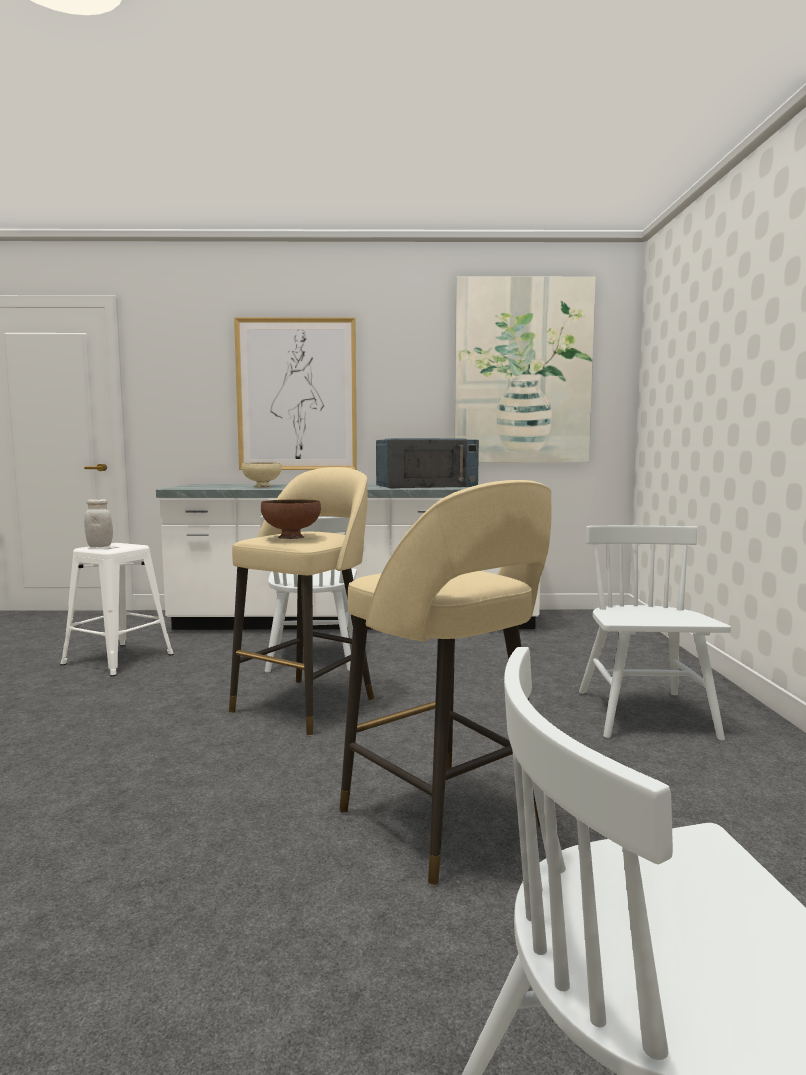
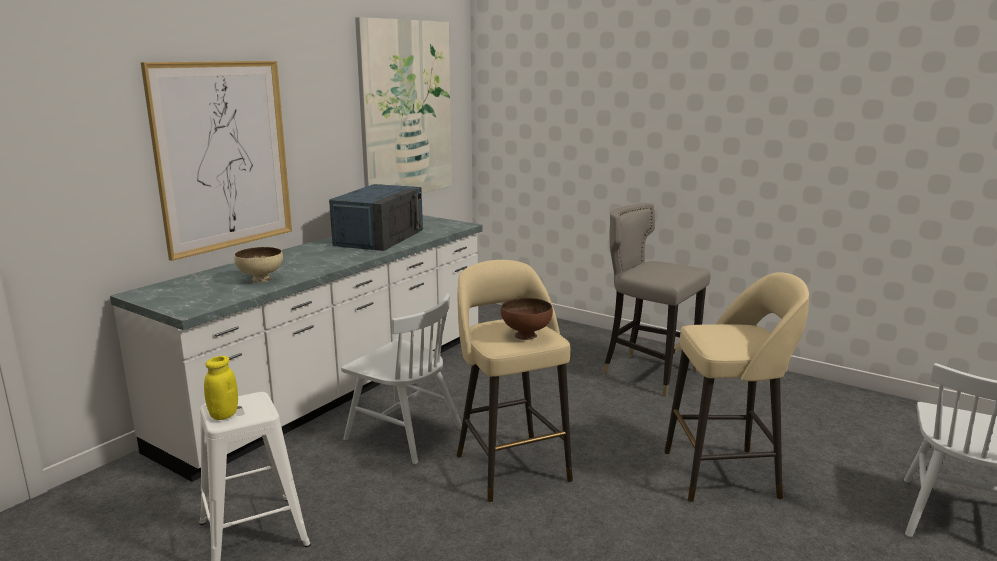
camera: 55 degrees left, 10 degrees up
(99, 546) = (223, 415): white jar -> yellow jar
(645, 714) = (648, 373): white chair -> grey stool

